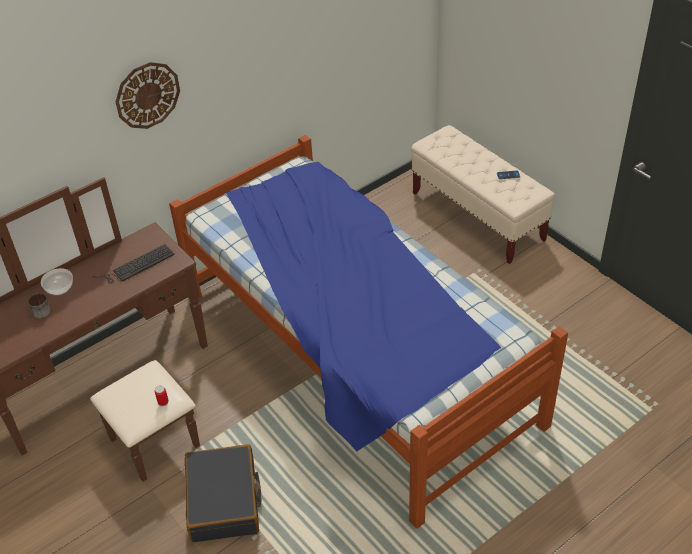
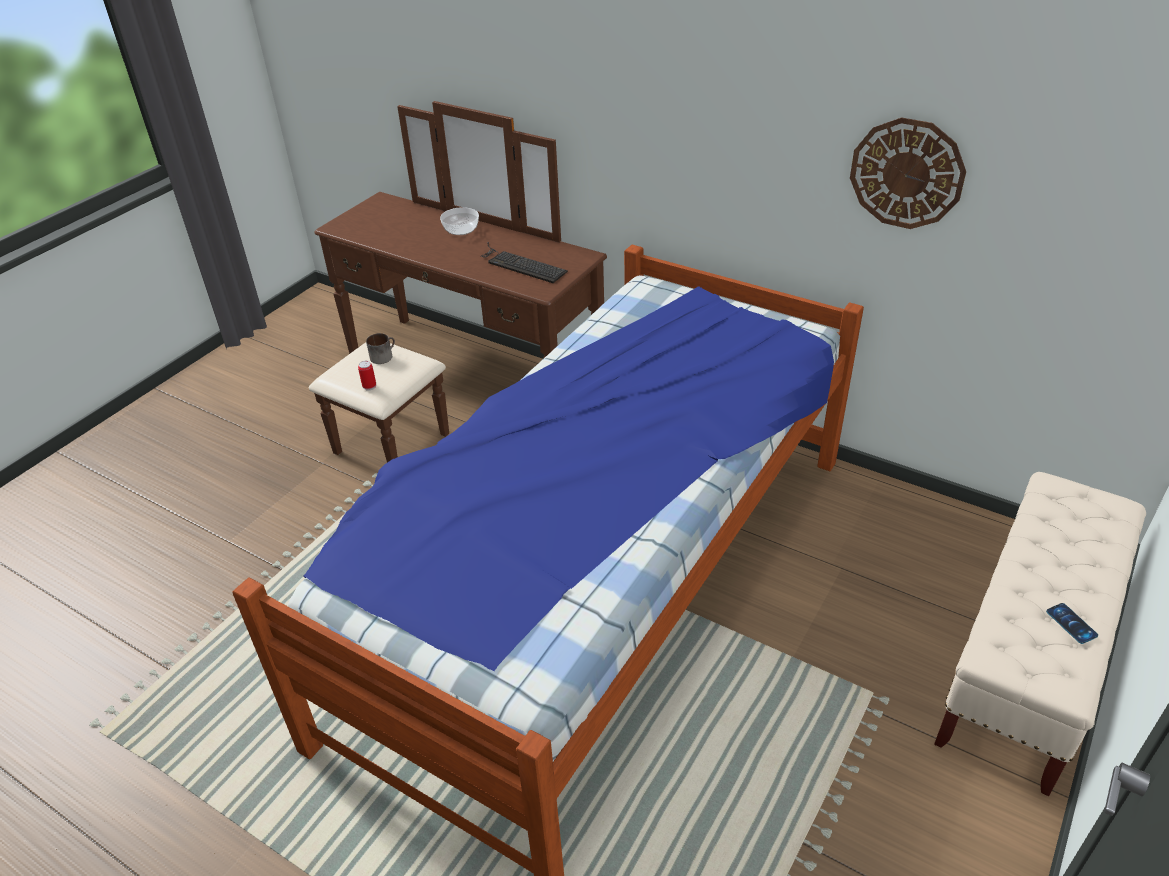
camera: 70 degrees right, 5 degrees down
(40, 310) = (422, 230): mug -> mug (383, 356)
(147, 95) = (641, 67): wall clock -> wall clock (906, 173)
(224, 501) = (316, 529): black suitcase -> none

